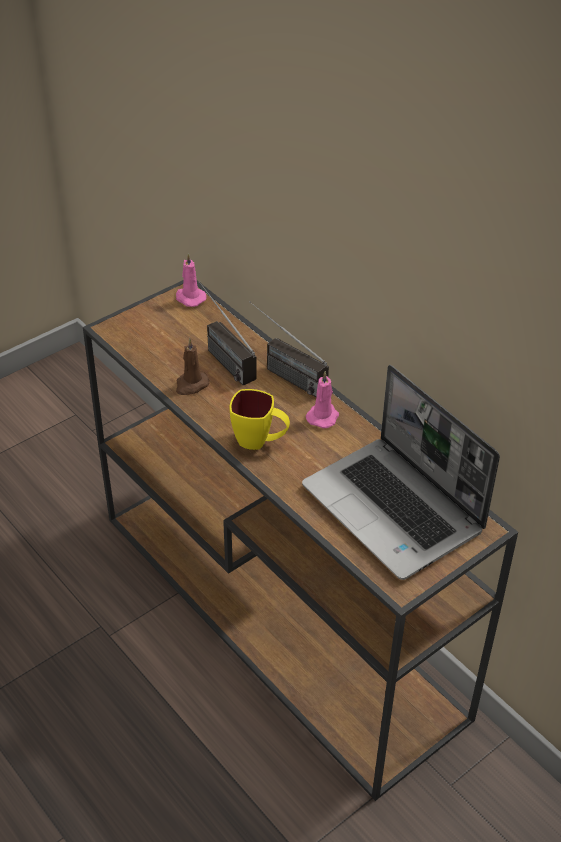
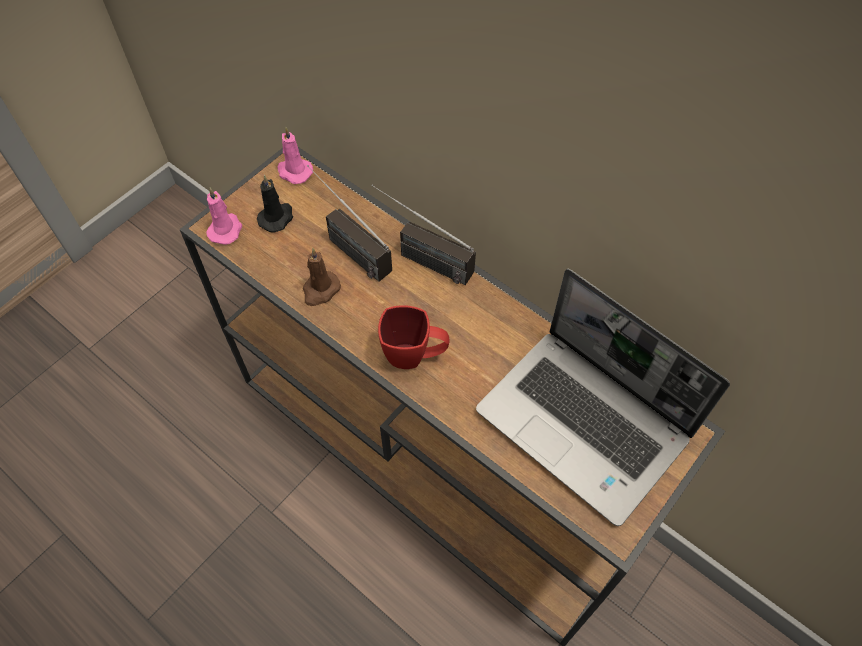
camera: 10 degrees left, 15 degrees up
(167, 329) = (277, 217): none -> black candle
(260, 442) = (415, 357): yellow mug -> red mug
(323, 416) = (477, 309): pink candle -> pink candle (226, 229)

